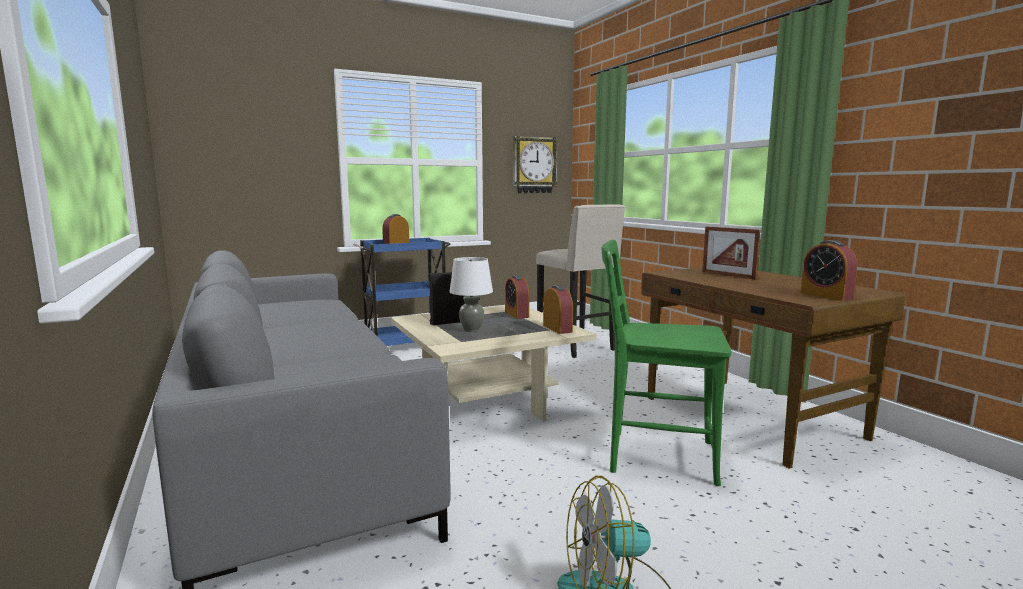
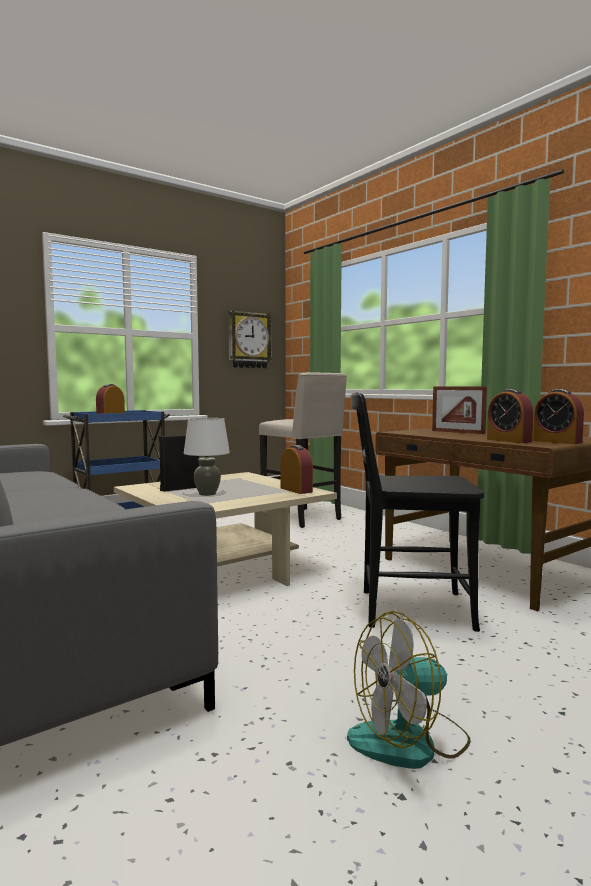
camera: 10 degrees left, 5 degrees down
(516, 314) = (249, 480): alarm clock -> alarm clock (509, 440)
(654, 456) = (408, 609): green chair -> black chair

